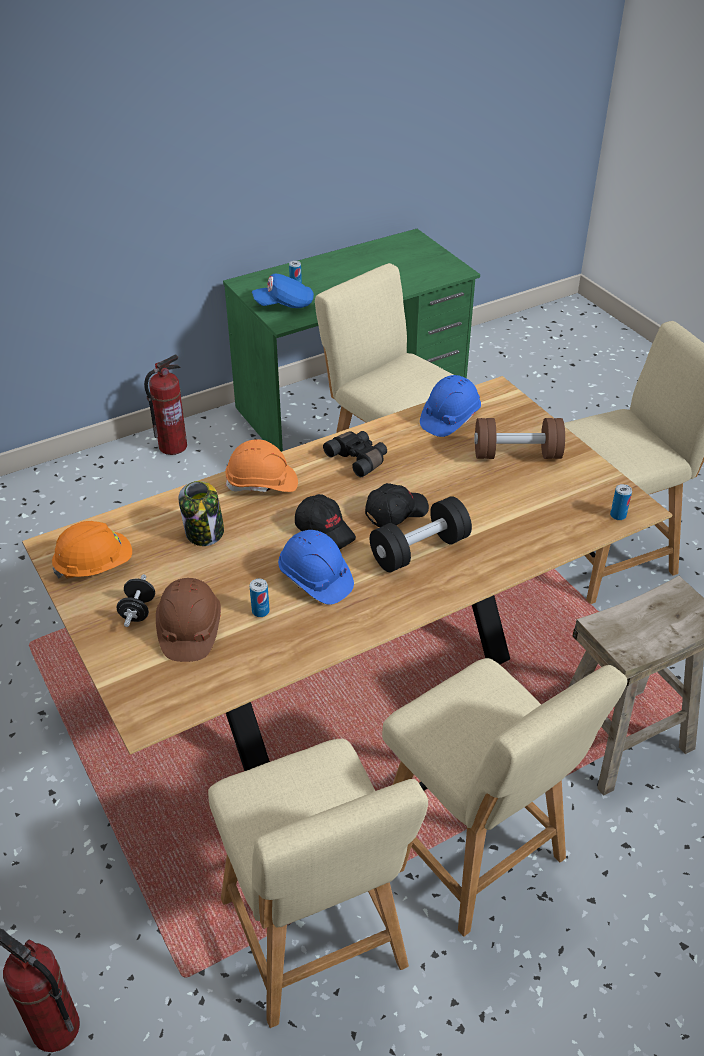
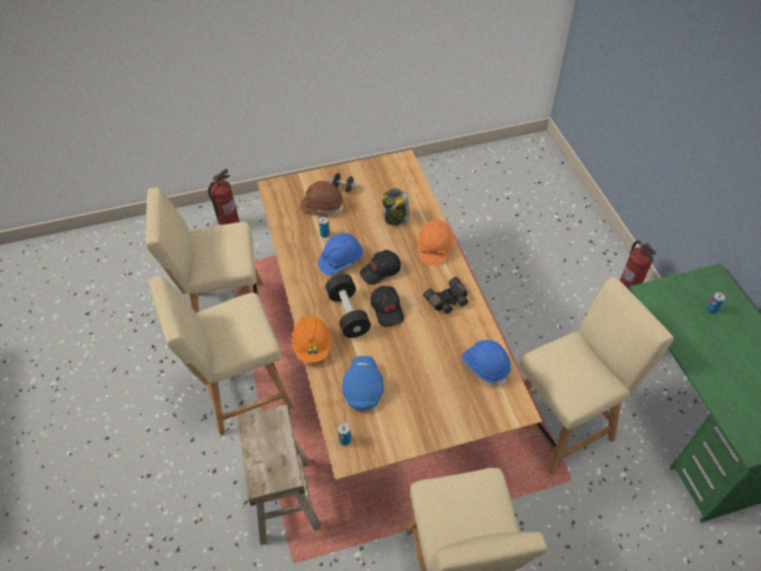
camera: 105 degrees right, 10 degrees up
(95, 566) = (382, 174): orange hard hat -> orange hard hat (312, 346)
(284, 305) = (678, 297): blue cap -> blue cap (363, 388)
(516, 454) = (431, 397): brown dumbbell -> none

